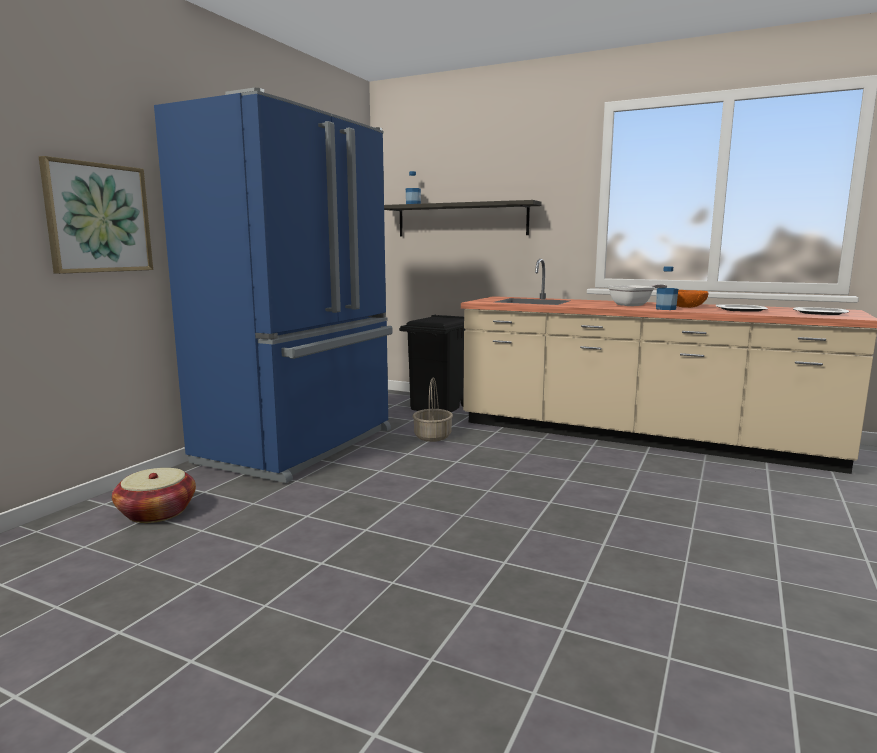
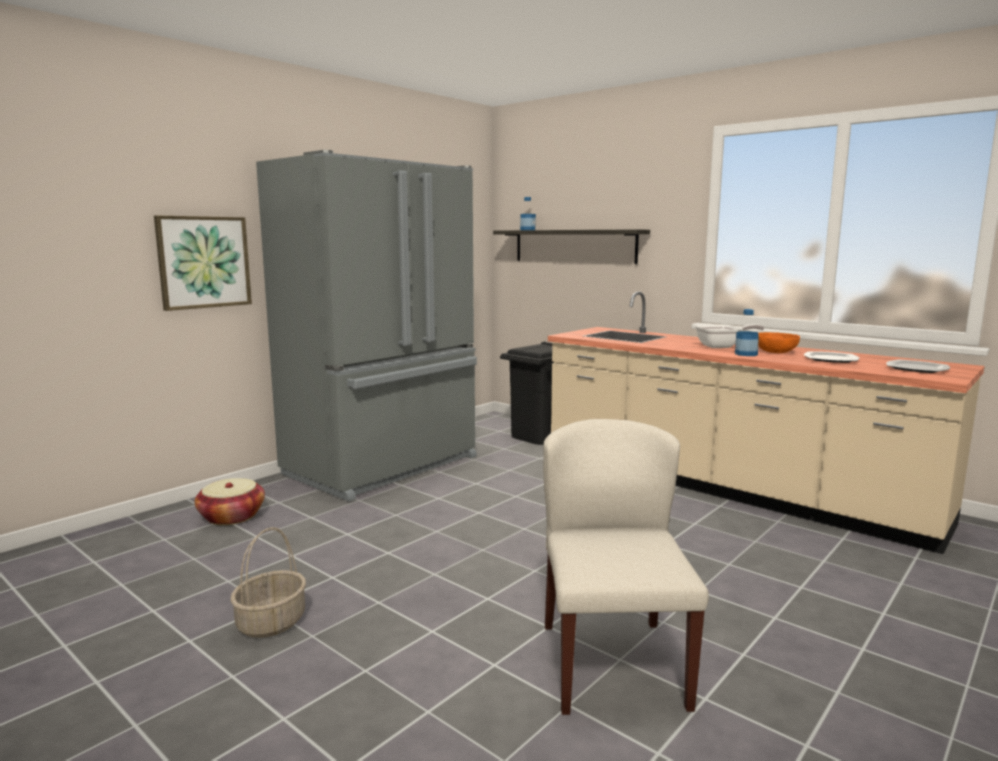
camera: 15 degrees right, 0 degrees up
(301, 446) = (385, 466): blue fridge -> grey fridge
(433, 437) = (511, 468): basket -> basket (271, 623)
(674, 608) = (611, 663): none -> beige chair

